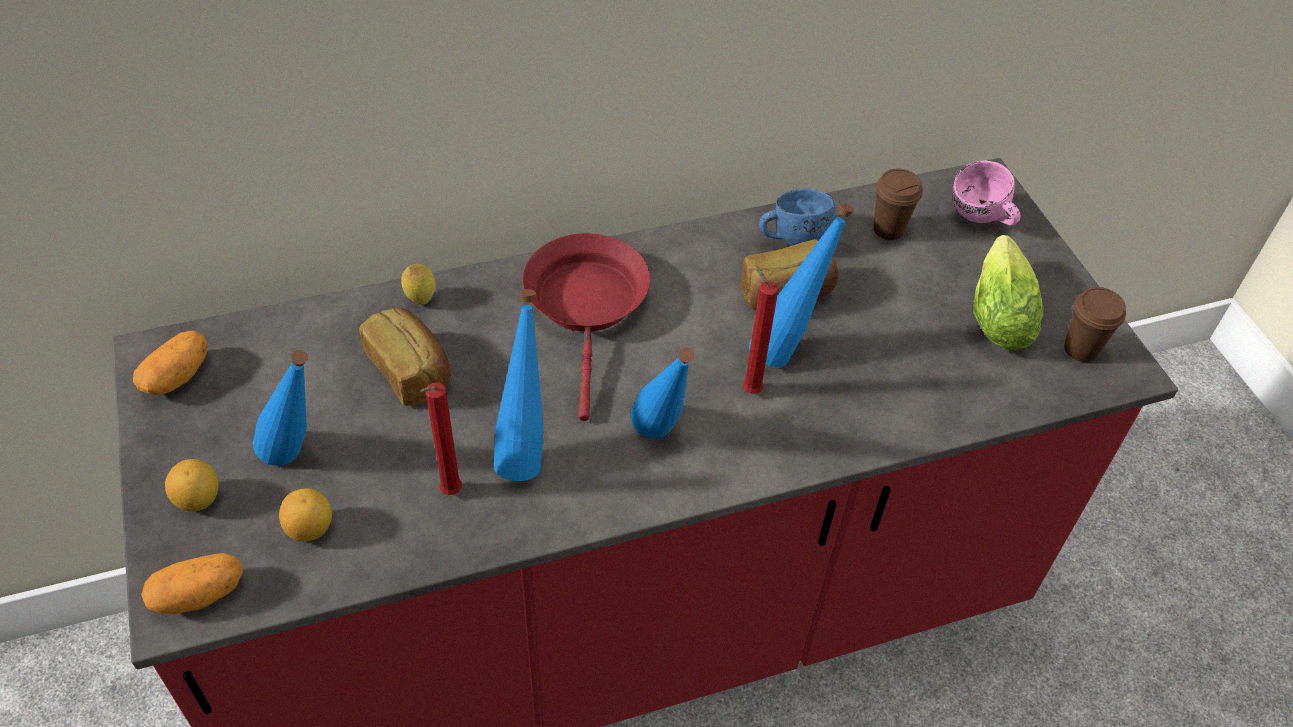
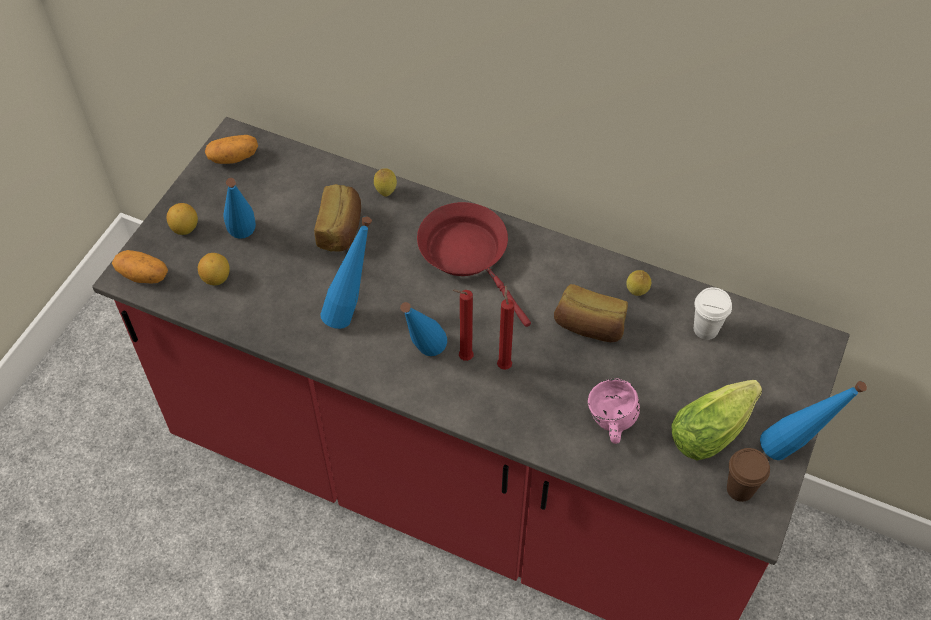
camera: 45 degrees right, 5 degrees up
(449, 493) = (293, 307): red candle -> red candle (463, 358)
(587, 306) = (468, 255): red frying pan -> red frying pan turned 75 degrees counterclockwise
(788, 348) = (554, 357): blue bottle -> blue bottle (793, 450)
(792, 237) = (636, 293): blue mug -> lemon
(888, 229) = (705, 329): brown cup -> white cup
(980, 219) = (778, 364): pink mug -> pink mug (610, 424)

